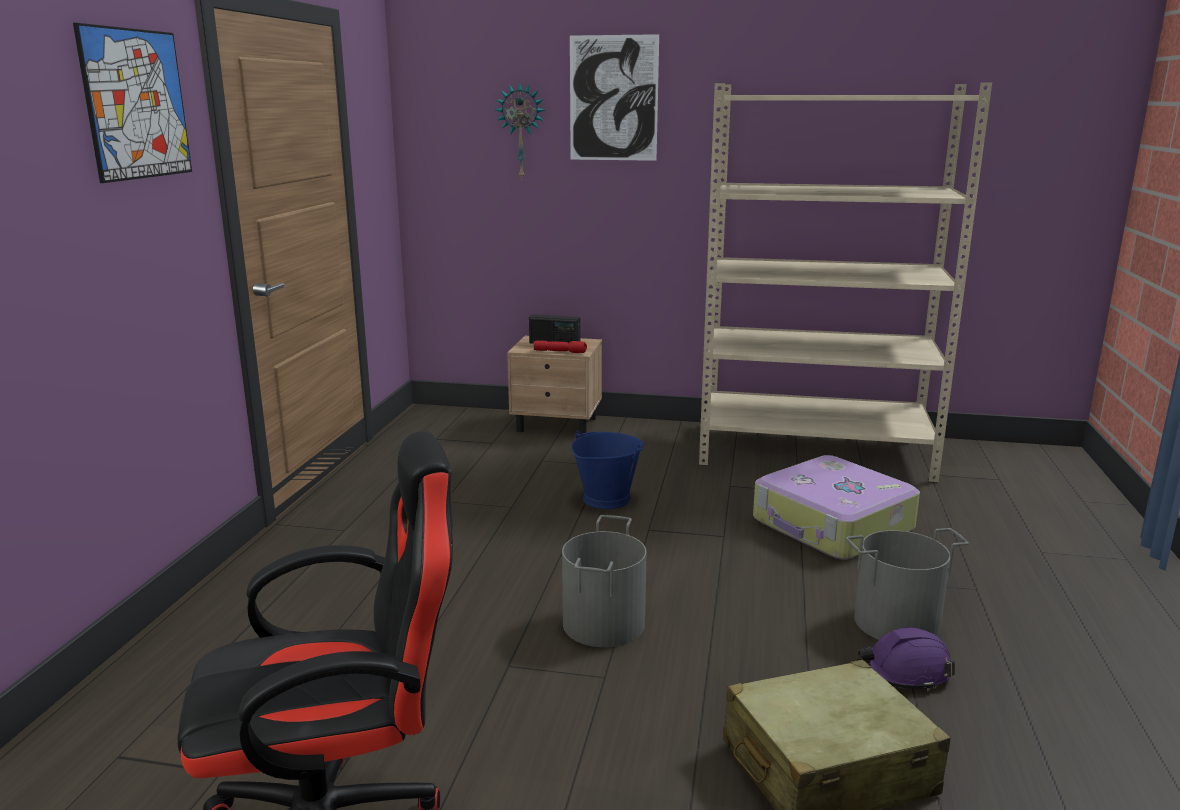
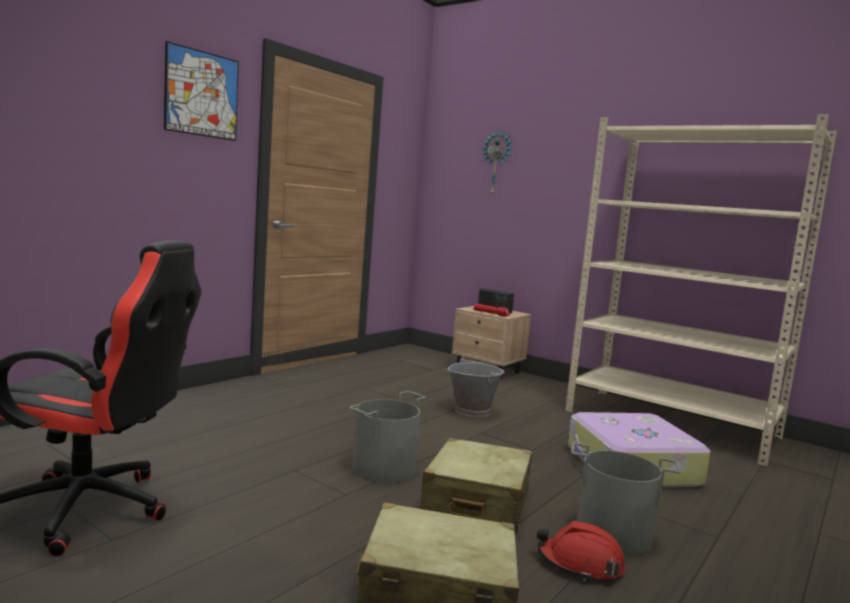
camera: 25 degrees right, 10 degrees down
(606, 498) = (472, 411): blue bucket -> grey bucket
(613, 98) = (558, 142): picture -> none
(745, 635) = (476, 504): none -> beige suitcase
(904, 672) = (580, 564): purple hard hat -> red hard hat

